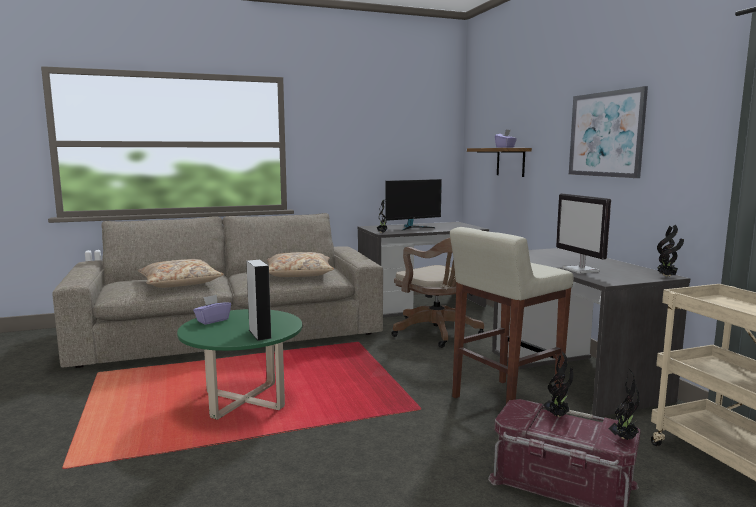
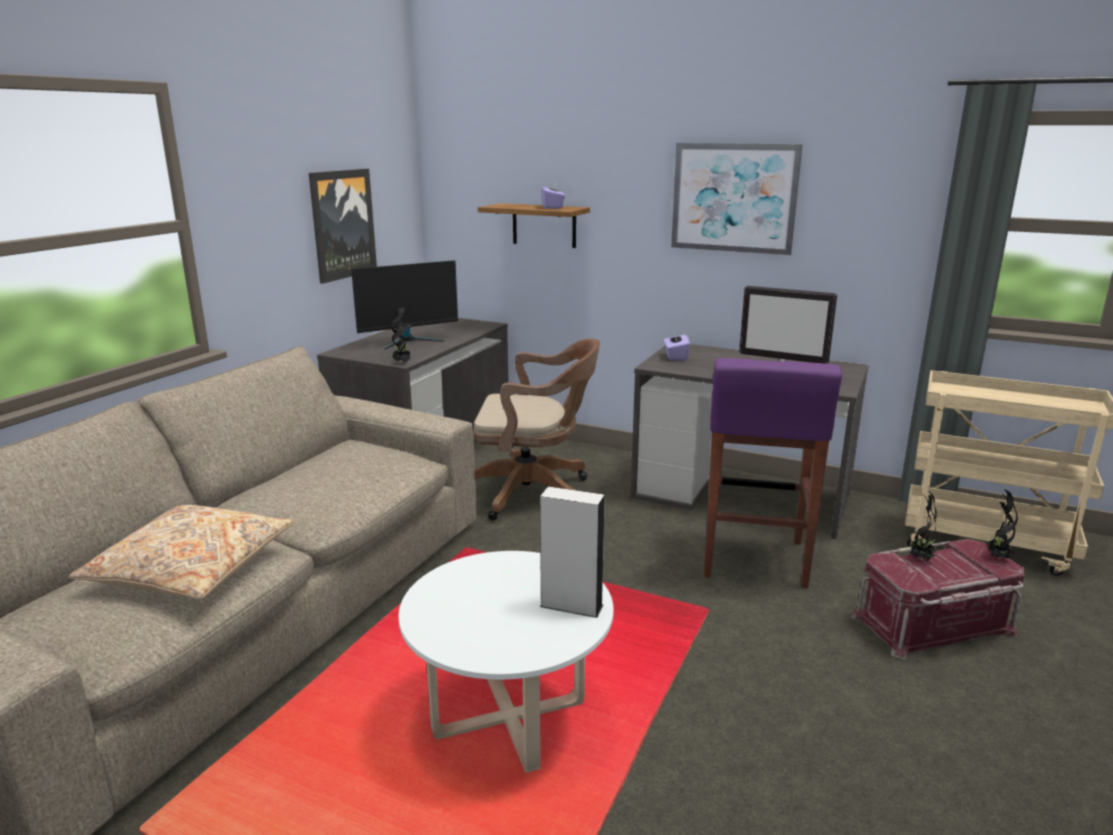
camera: 45 degrees left, 10 degrees up
(212, 320) = (442, 616): purple tissue box -> purple tissue box (675, 357)
(244, 401) = (509, 718): green coffee table -> white coffee table
(299, 274) = (356, 472): beige pillow -> none
(391, 156) = (342, 224): none -> picture
(413, 227) = (409, 341): monitor -> monitor turned 45 degrees clockwise
(503, 403) = (753, 560): beige stool -> purple stool
(667, 276) = (853, 367): potted plant -> none

